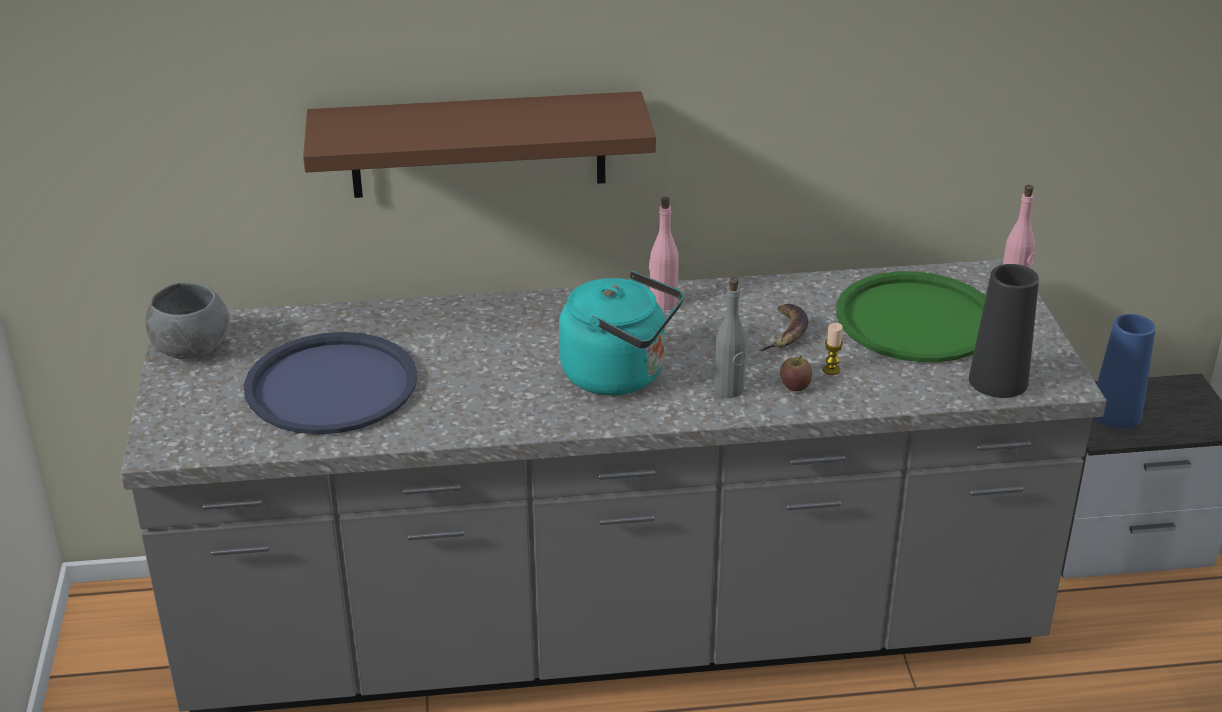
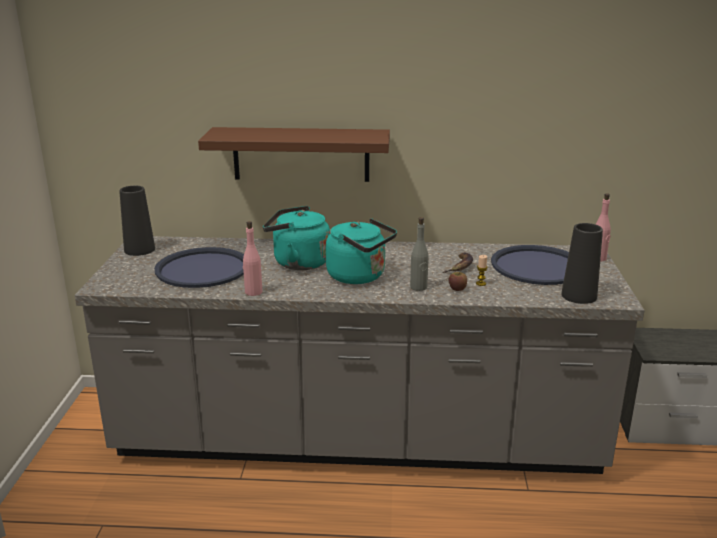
camera: 10 degrees right, 10 degrees down
(191, 349) = (139, 250): grey bowl -> black vase
(499, 352) = (298, 262): none -> turquoise kettle
(663, 303) = (395, 249): pink bottle -> pink bottle (253, 292)
(916, 319) = (537, 266): green tray -> blue tray
(1116, 413) = (662, 344): blue vase -> none

